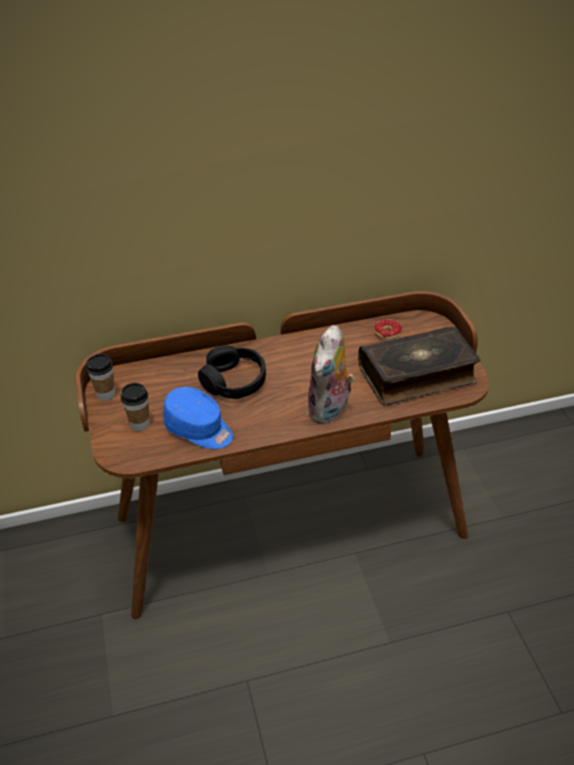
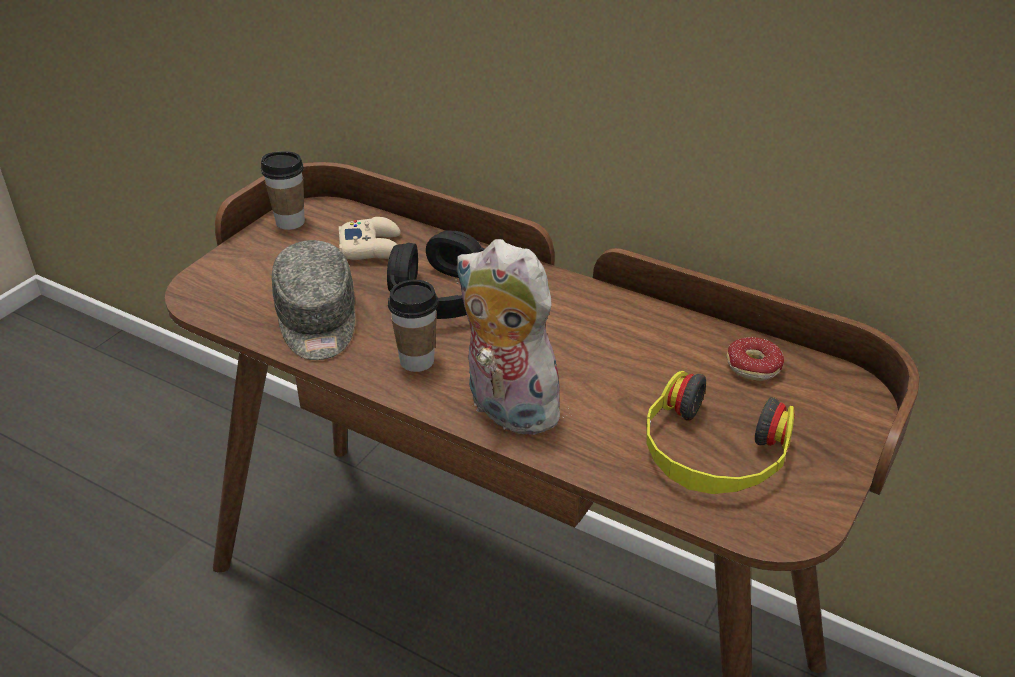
camera: 45 degrees right, 5 degrees down
(140, 424) = (269, 273): cup -> cup (417, 361)
(168, 381) = (372, 248): none -> beige game controller
(199, 429) = (317, 321): blue cap -> grey cap
(330, 410) = (505, 409): plush toy -> plush toy turned 60 degrees clockwise
(417, 375) = (712, 453): book -> headphones

